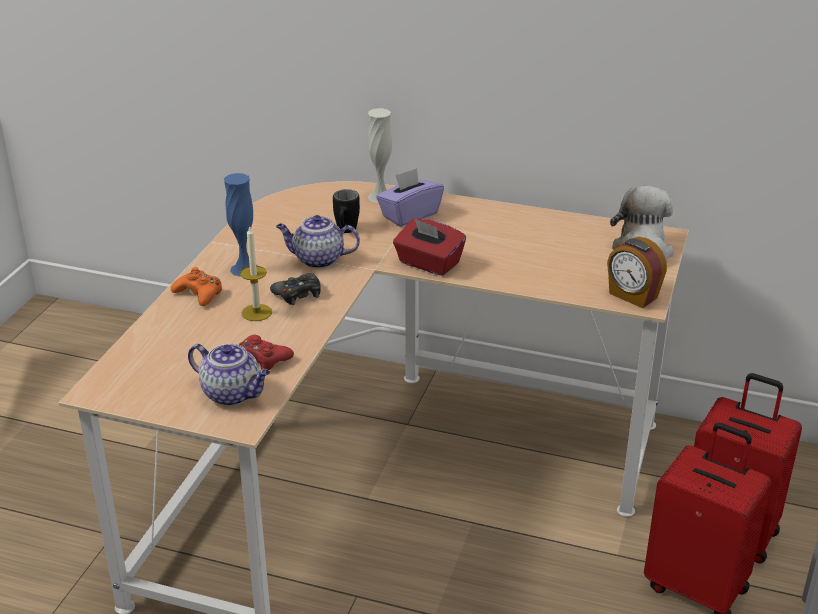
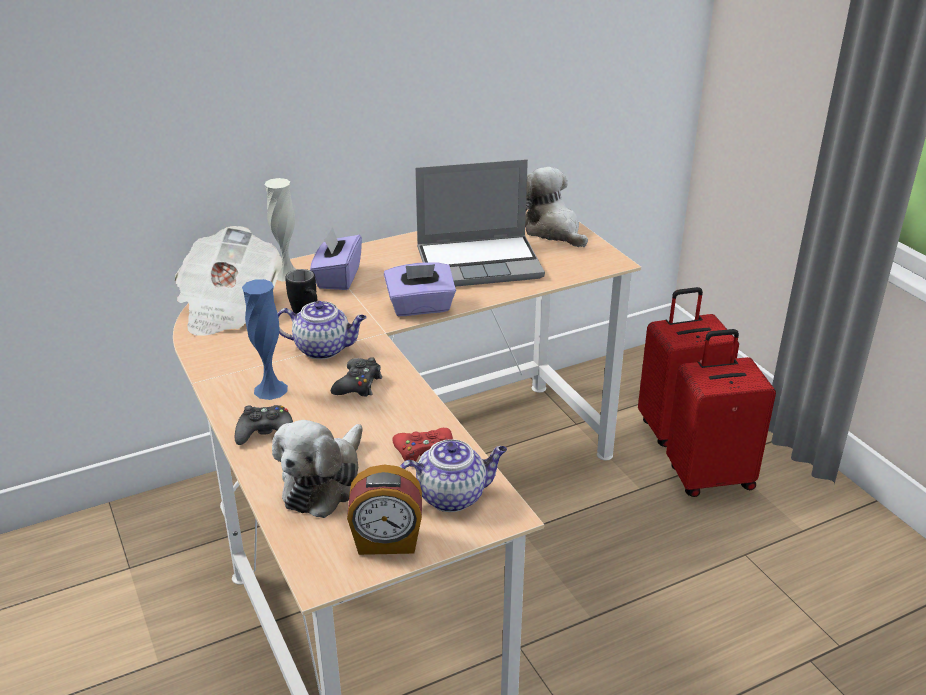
camera: 45 degrees left, 0 degrees up
(180, 341) = (324, 482): none -> plush toy
(199, 294) = (266, 433): orange game controller -> black game controller
(256, 312) = (349, 419): candle -> none
(307, 203) = (229, 308): none -> newspaper
(317, 260) = (324, 349): teapot -> teapot turned 135 degrees counterclockwise
(428, 264) = (420, 307): red tissue box -> purple tissue box
(532, 252) = (480, 263): none -> laptop
(632, 296) = (597, 261): alarm clock -> alarm clock (387, 542)

